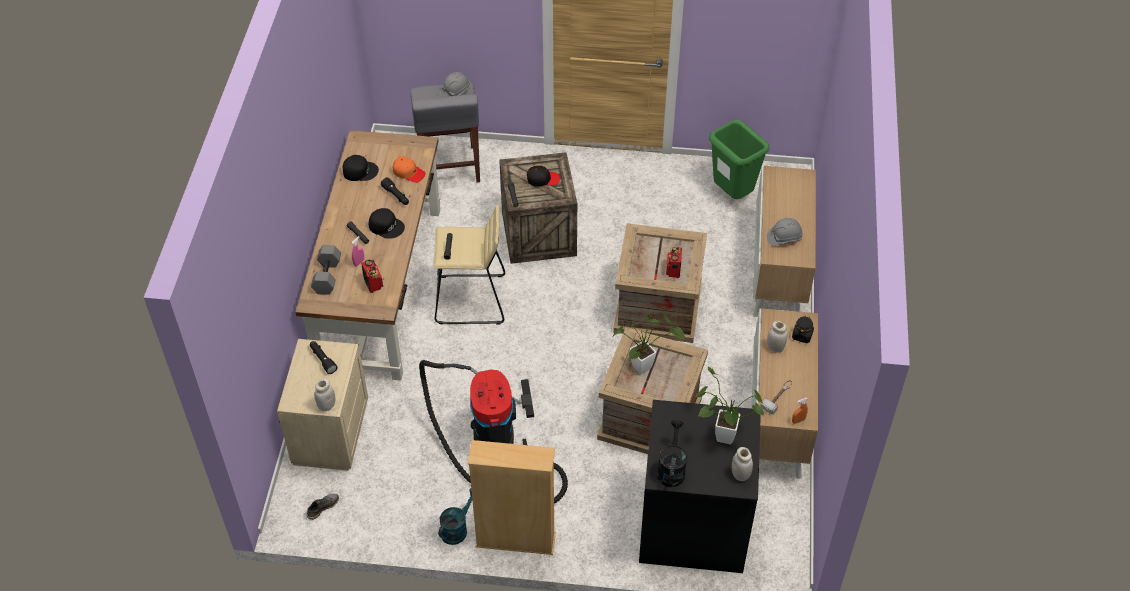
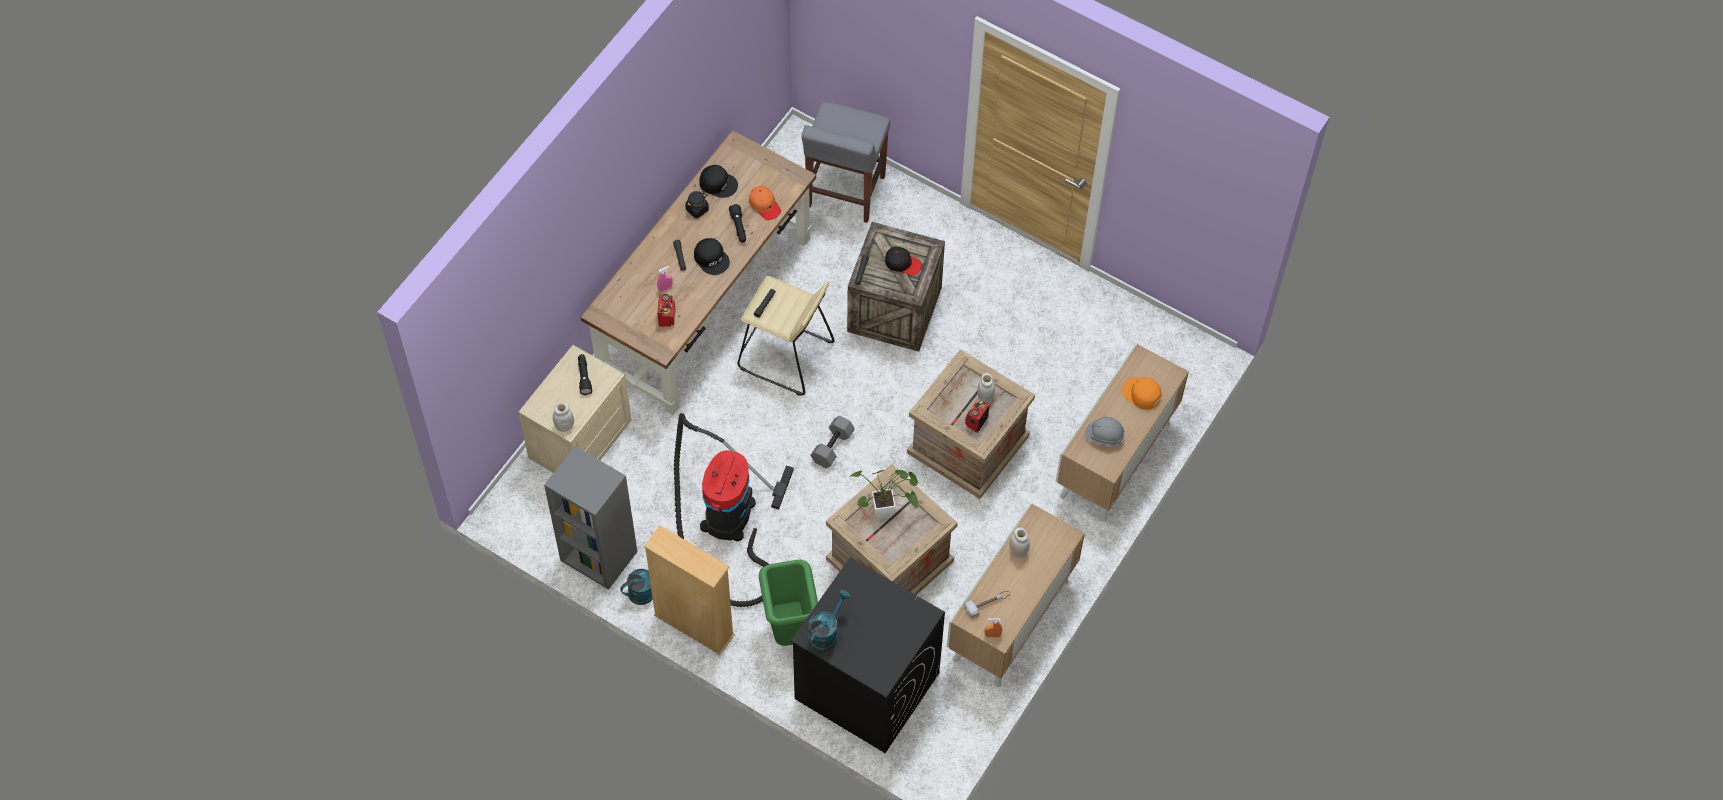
camera: 25 degrees right, 10 degrees up
(322, 507) = (537, 514): grey shoe -> none
(328, 276) = (628, 291): grey dumbbell -> grey dumbbell (833, 447)
(397, 519) = (597, 556): none -> grey bookcase
(455, 92) = (864, 125): grey hard hat -> none
(671, 468) = (826, 632): black watering can -> turquoise watering can
(720, 436) = (890, 621): potted plant -> none
(732, 195) = (1124, 348): green trash can -> green trash can (790, 631)
(740, 475) = (885, 667): white jar -> white jar (985, 397)
(791, 198) = (1141, 394): none -> orange cap
(802, 335) = (1053, 550): black jar -> black jar (697, 209)

